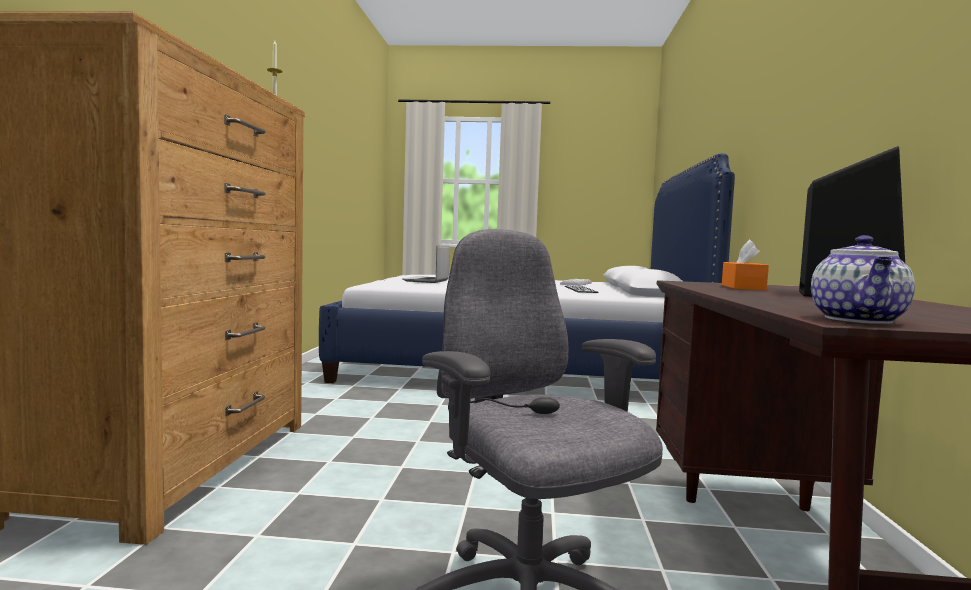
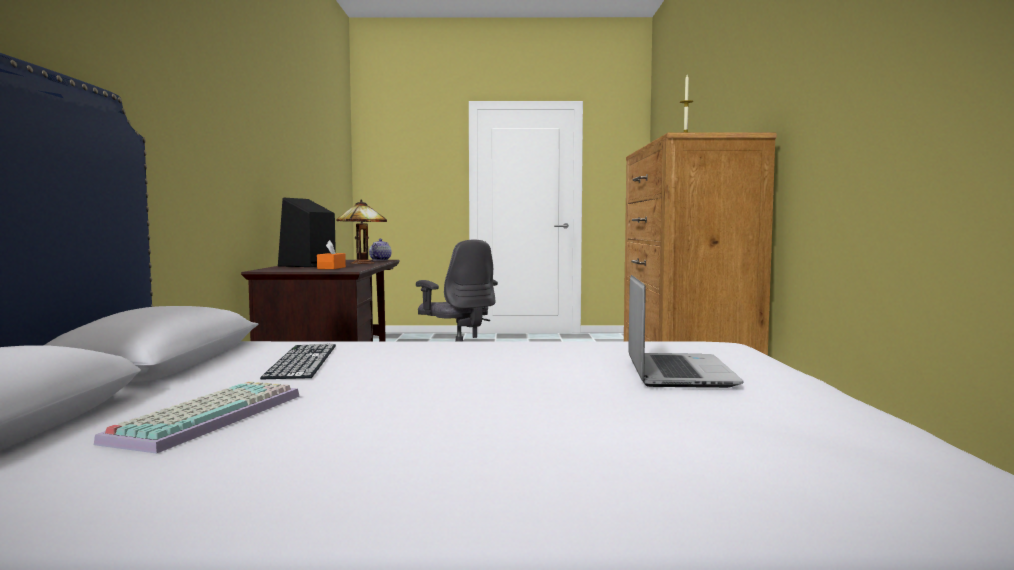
camera: 175 degrees right, 0 degrees up
(783, 299) = (360, 263): none -> table lamp

